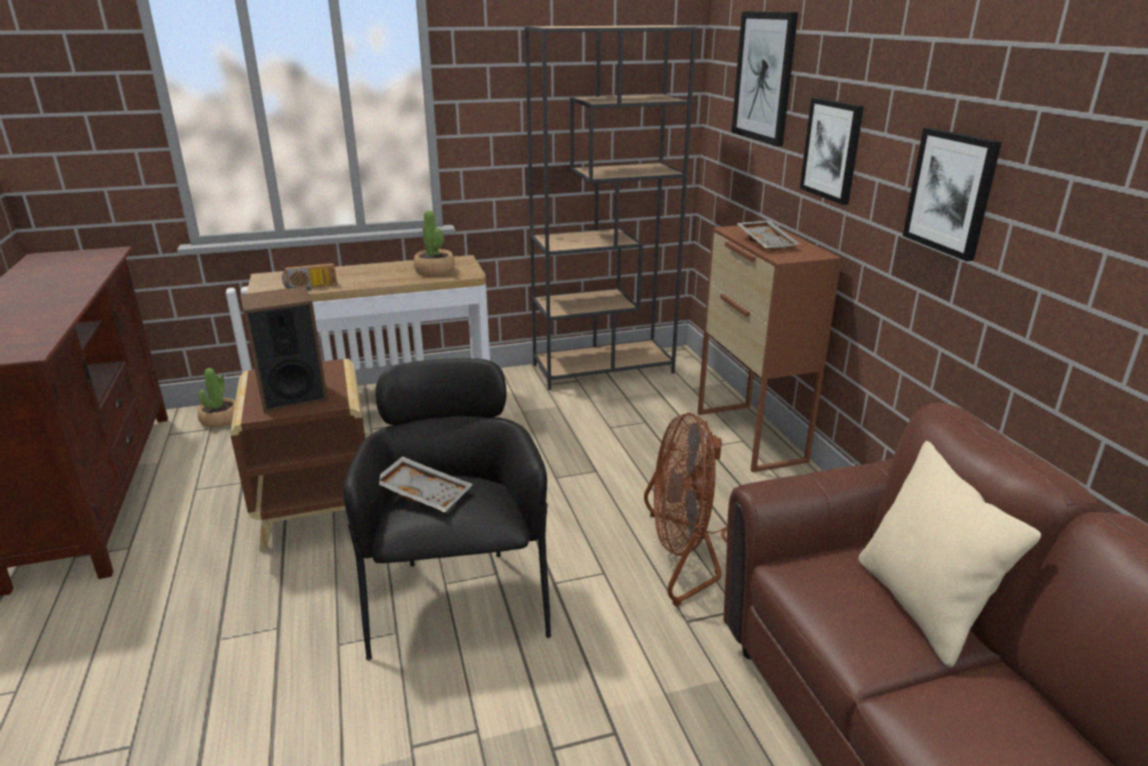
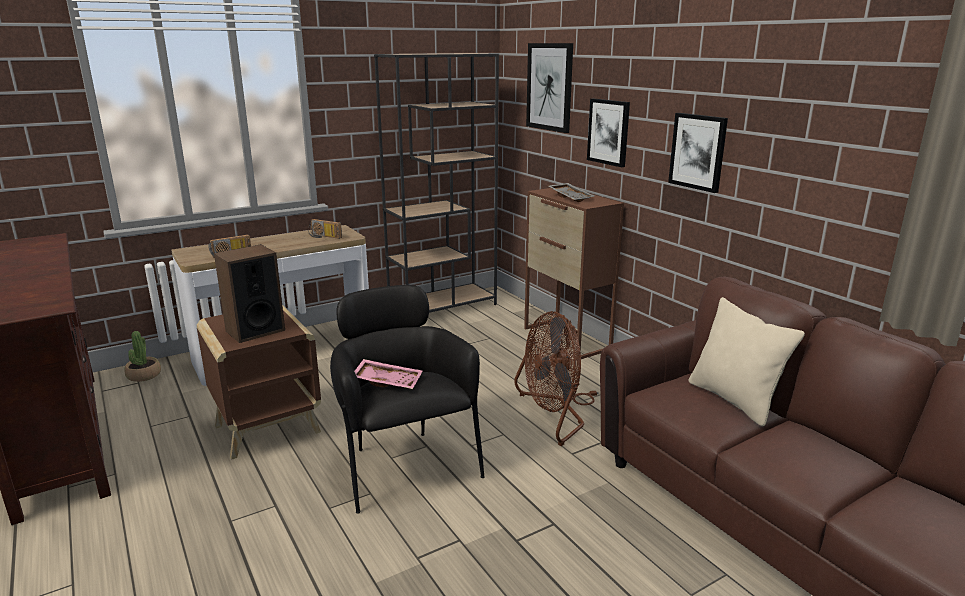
camera: 15 degrees left, 5 degrees down
(424, 493) = (388, 381): grey tray -> pink tray
(435, 271) = (323, 237): potted plant -> radio

